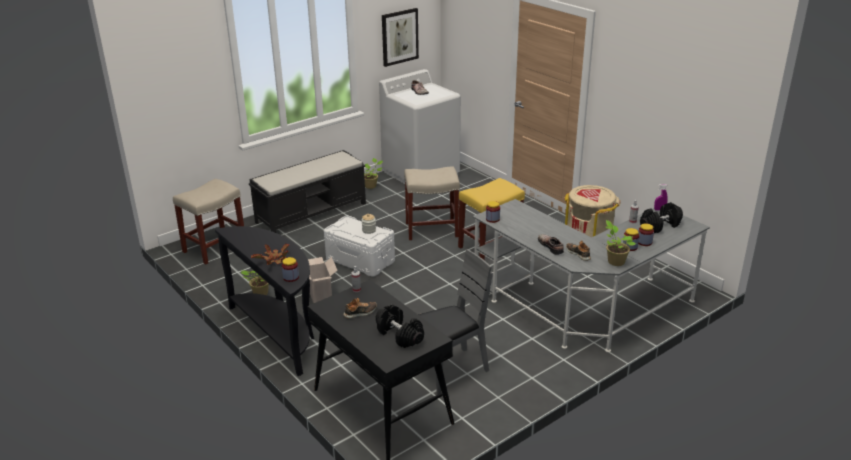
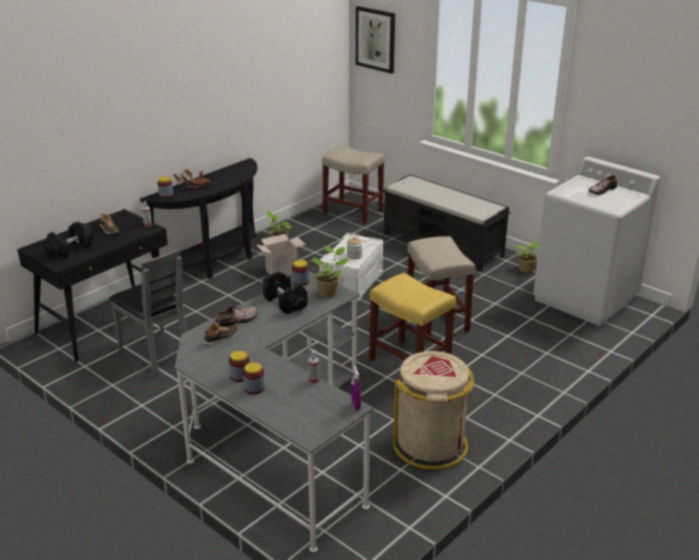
camera: 80 degrees right, 0 degrees up
(399, 36) = (631, 114): picture -> picture (376, 39)
(615, 261) = (203, 364): potted plant -> potted plant (328, 292)
(660, 226) = (304, 403): black dumbbell -> black dumbbell (284, 302)

